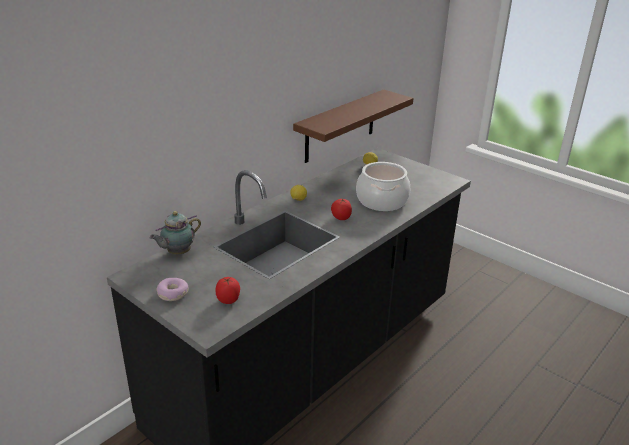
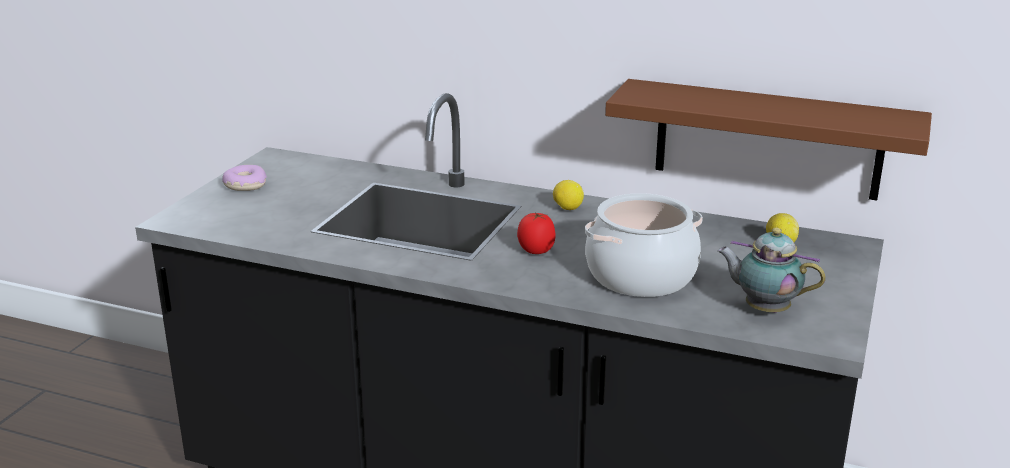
camera: 70 degrees right, 5 degrees down
(177, 253) = (342, 167): teapot -> teapot (763, 309)
(228, 300) = (245, 217): tomato -> none

